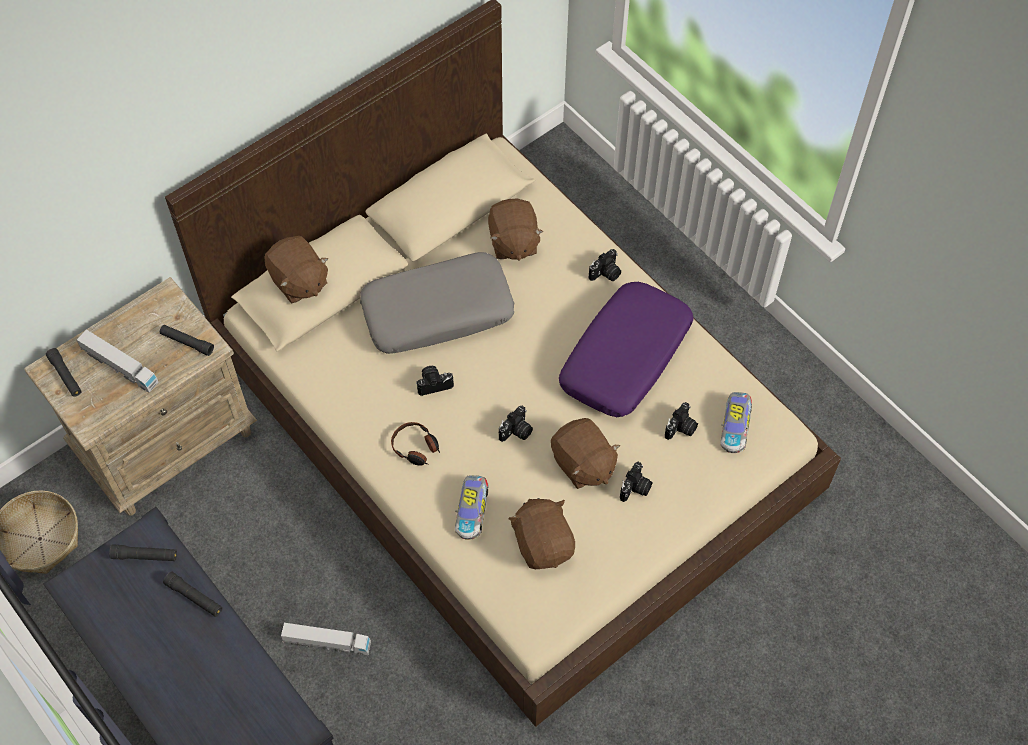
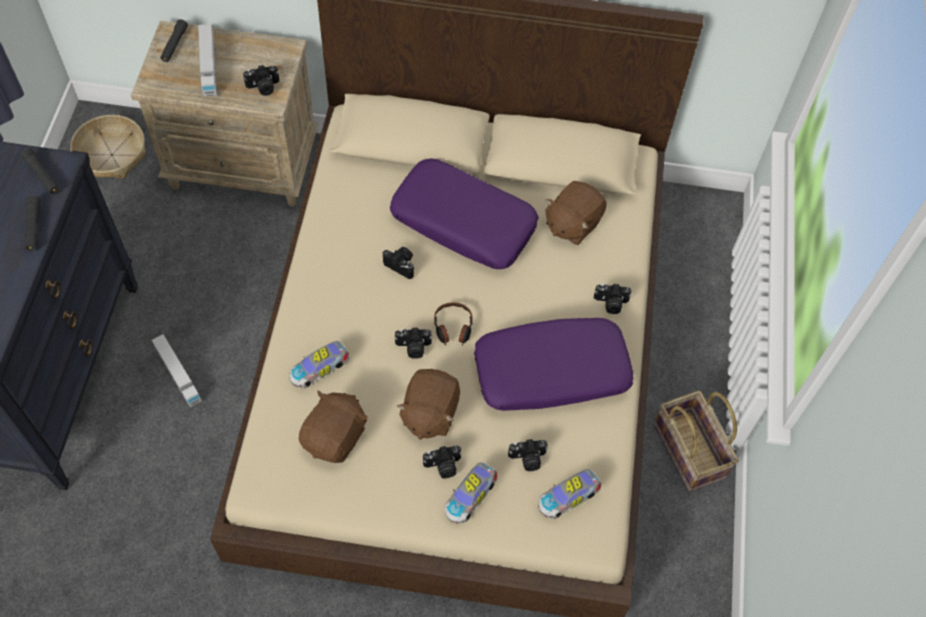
camera: 45 degrees right, 0 degrees up
(187, 342) = (263, 87): black flashlight -> camera
(299, 281) = (388, 117): brown plush toy -> none
(416, 448) = (338, 294): headphones -> headphones (453, 328)
(438, 311) = (464, 222): grey pillow -> purple pillow
(676, 488) = (471, 495): none -> toy car
(736, 335) = (690, 451): none -> basket

